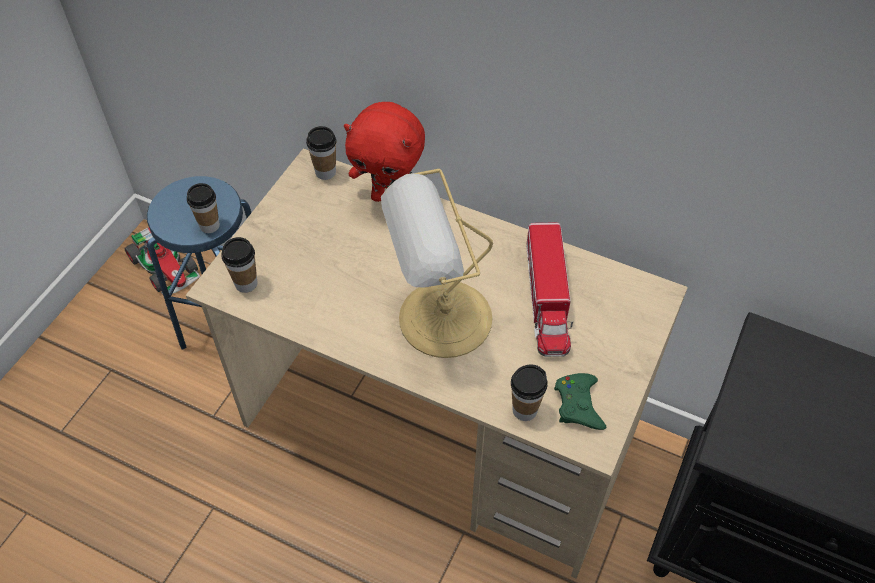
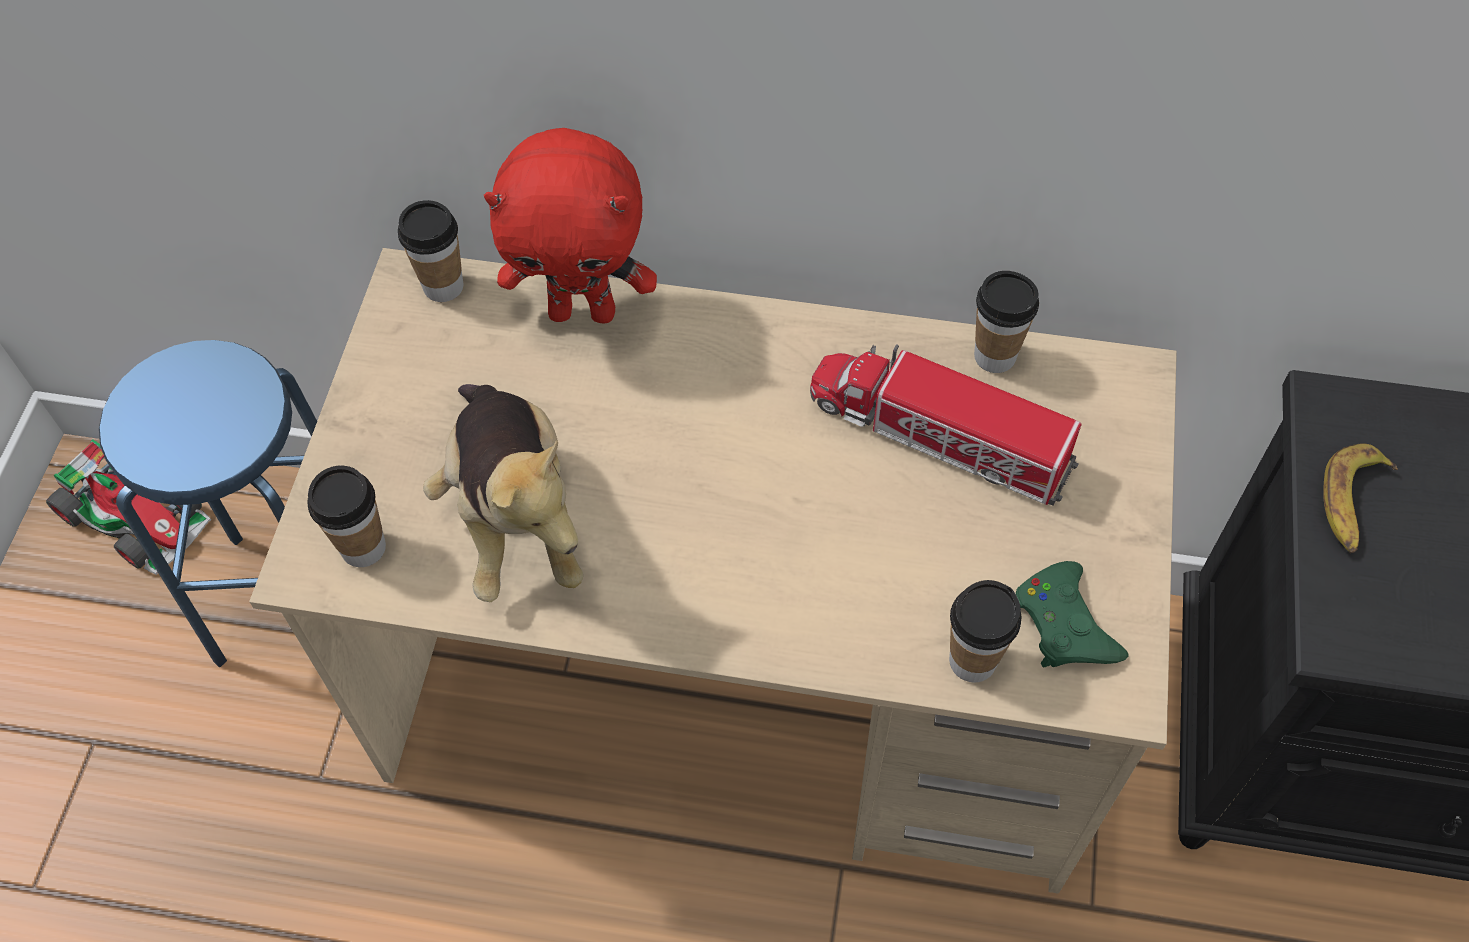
camera: 15 degrees left, 5 degrees up
(209, 225) = (235, 438): cup -> cup (995, 356)
(323, 286) = (515, 516): none -> plush toy
(440, 320) = (759, 526): table lamp -> none
(546, 299) = (939, 436): toy truck -> toy truck turned 135 degrees clockwise
(757, 385) = (1351, 503): none -> banana

